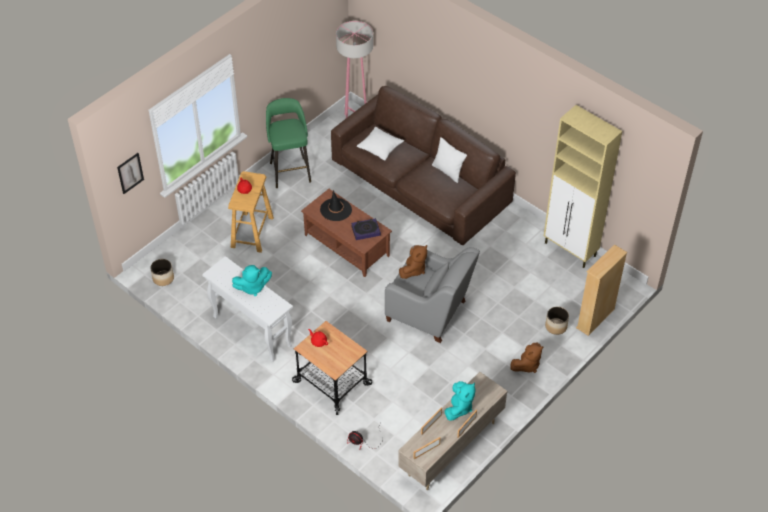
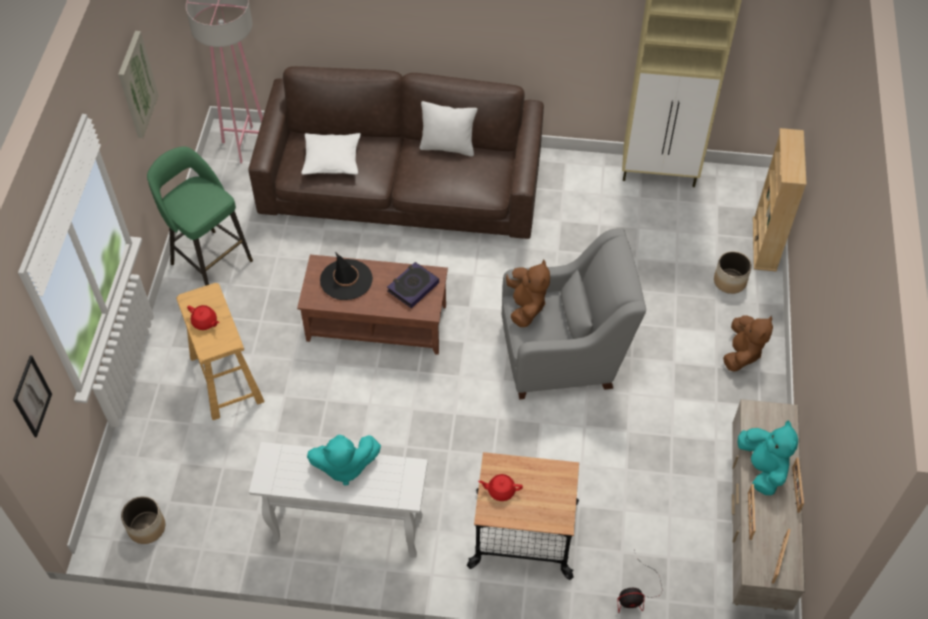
camera: 35 degrees left, 5 degrees up
(252, 287) = (344, 466): turquoise plush toy -> turquoise plush toy turned 45 degrees clockwise
(281, 55) = (136, 84): none -> picture

